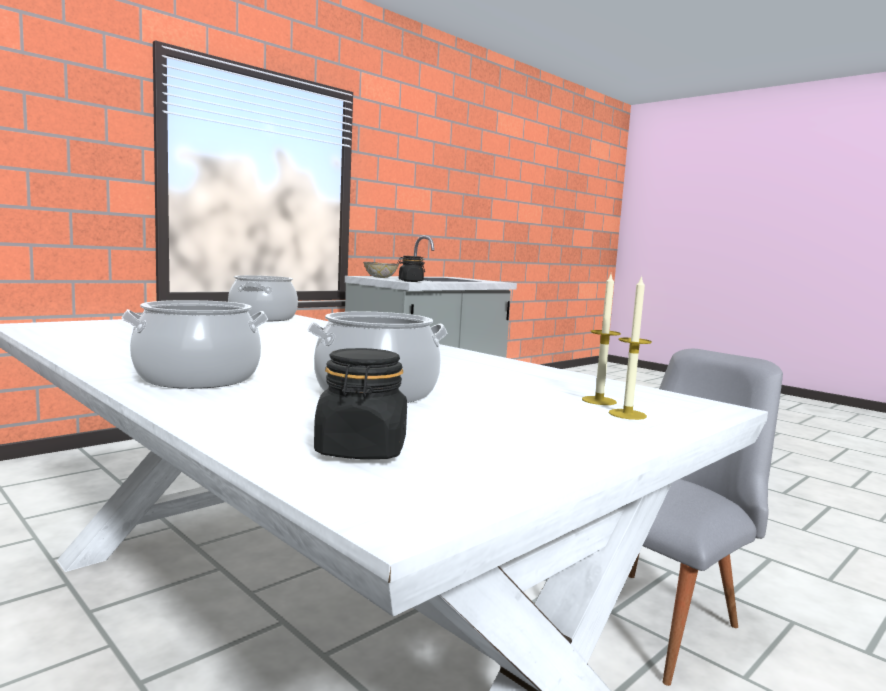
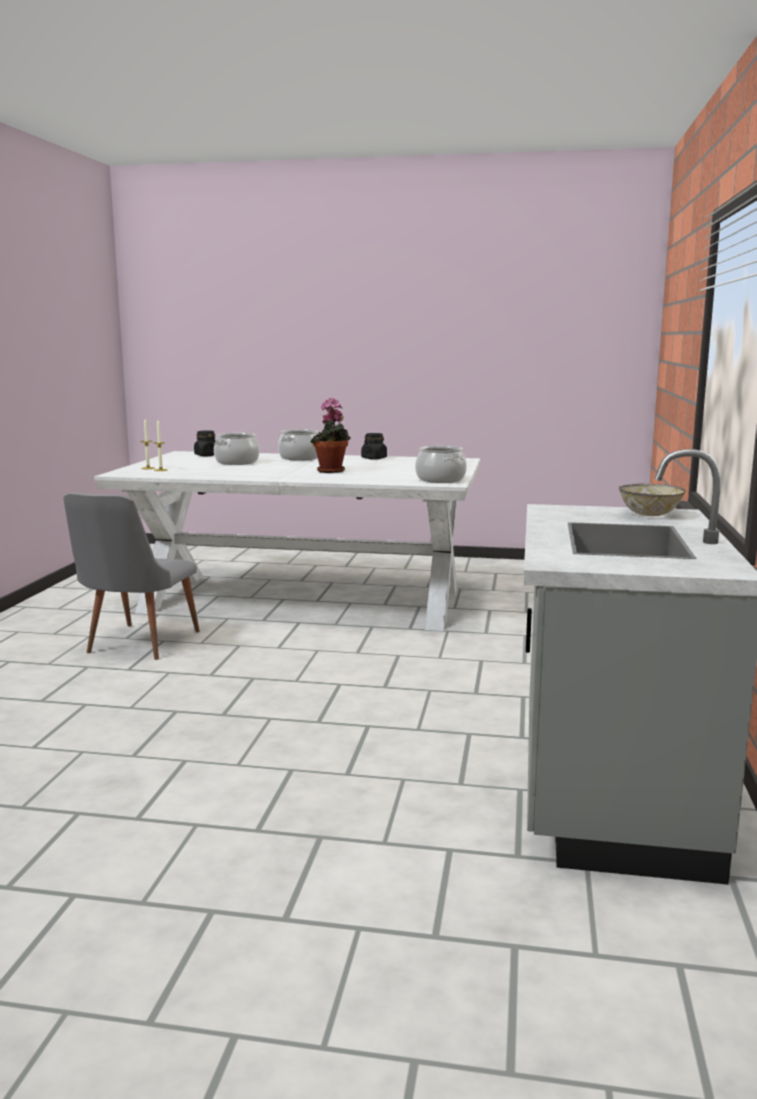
camera: 145 degrees right, 5 degrees up
(312, 343) = (331, 471): none -> potted plant
(410, 281) = (556, 509): black jar -> black jar (374, 458)

